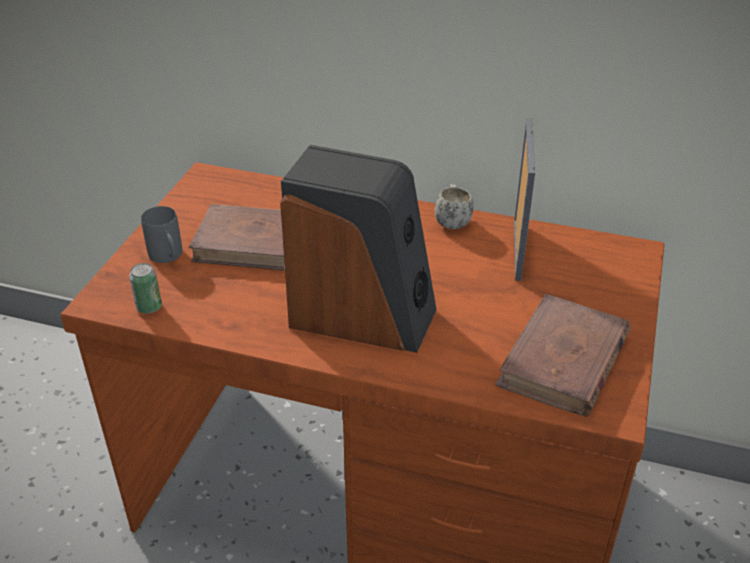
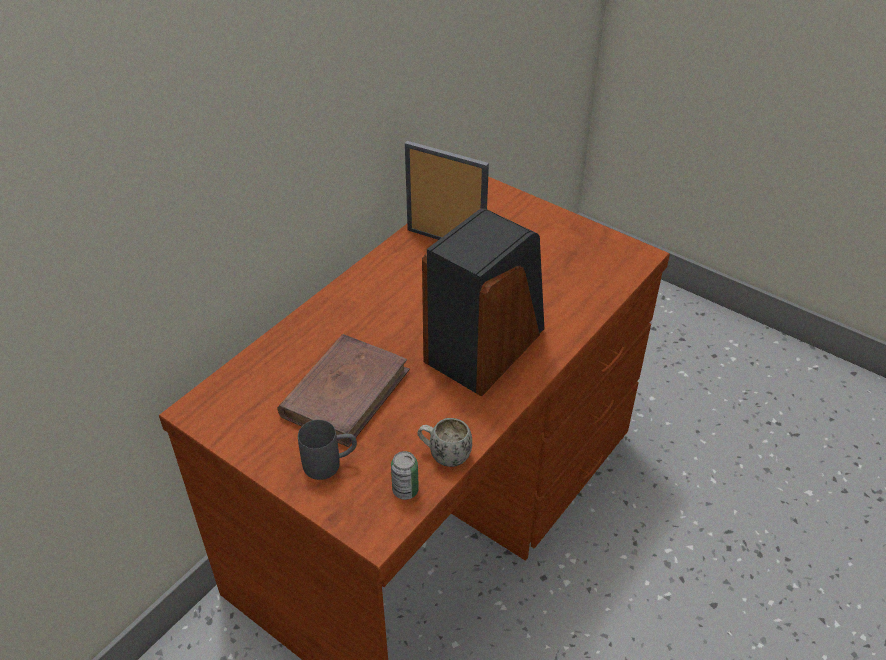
camera: 70 degrees left, 5 degrees up
(452, 221) = (386, 262): white mug -> white mug (444, 455)
(563, 360) = (582, 259): brown book -> none

